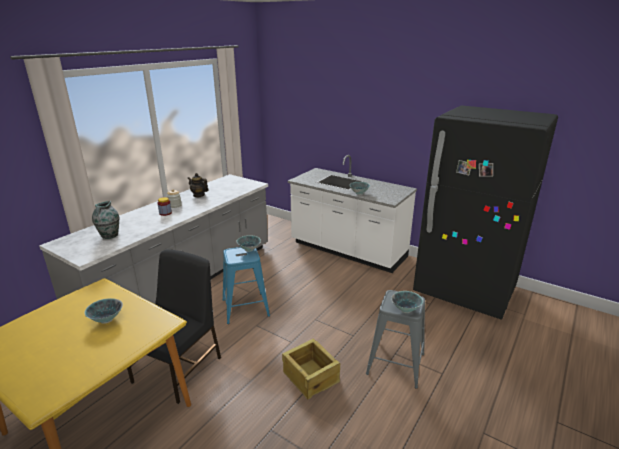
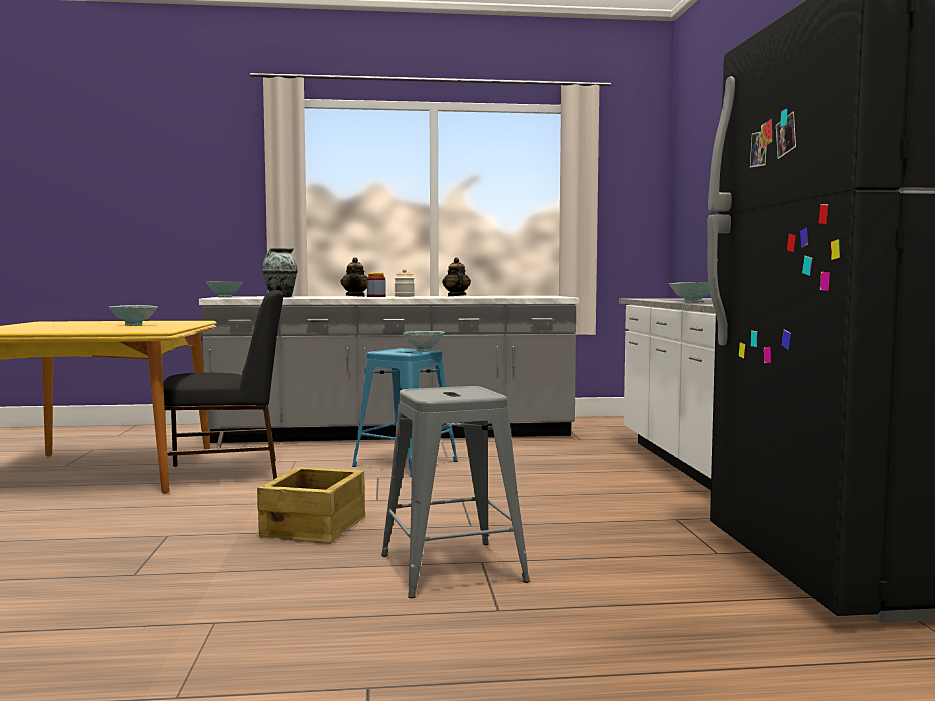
camera: 50 degrees right, 20 degrees down
(146, 215) = (355, 296): none -> teapot
(406, 310) = (432, 395): bowl -> bowl (225, 297)

